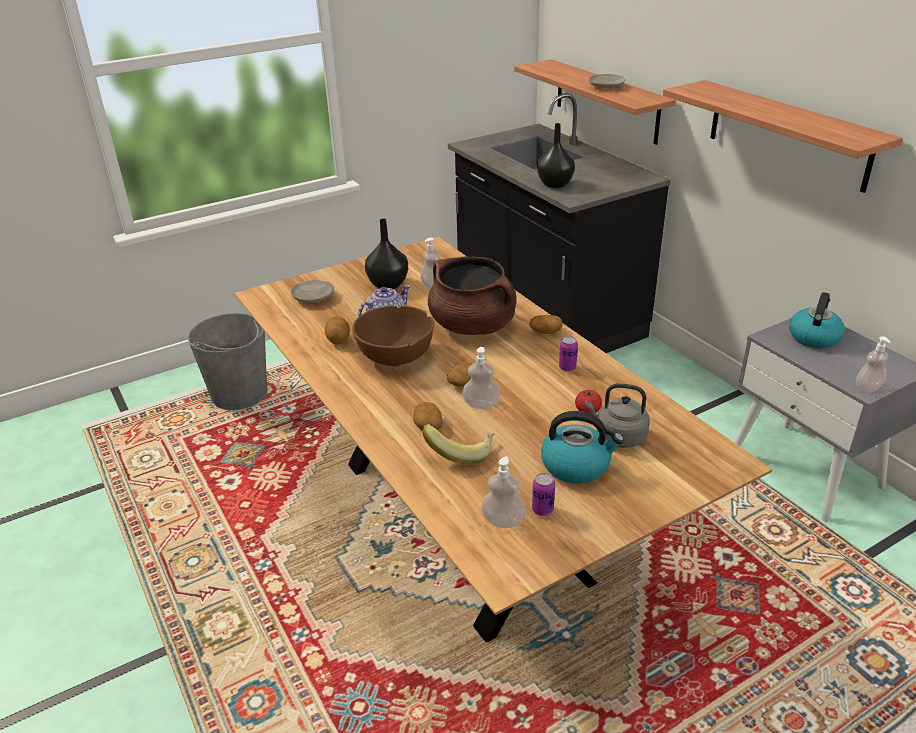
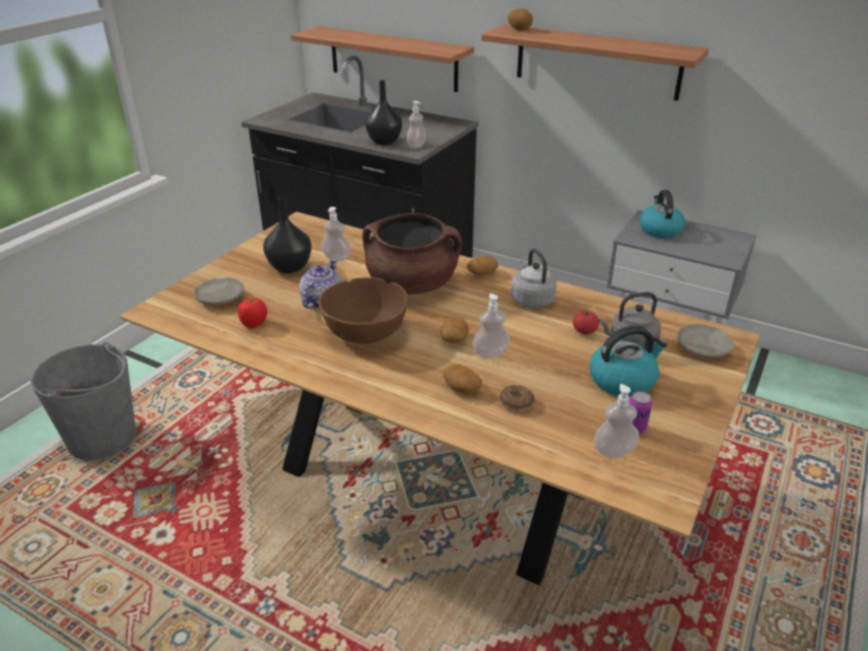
camera: 30 degrees left, 0 degrees up
(319, 325) = (254, 324): none -> tomato
(338, 340) = (290, 333): potato -> potato (520, 29)
(461, 452) = (516, 402): banana -> donut
(567, 367) = (531, 299): can -> grey kettle
(606, 87) = (401, 43): beige plate -> beige plate (703, 349)
(868, 388) = (729, 258): soap dispenser -> soap dispenser (416, 146)

